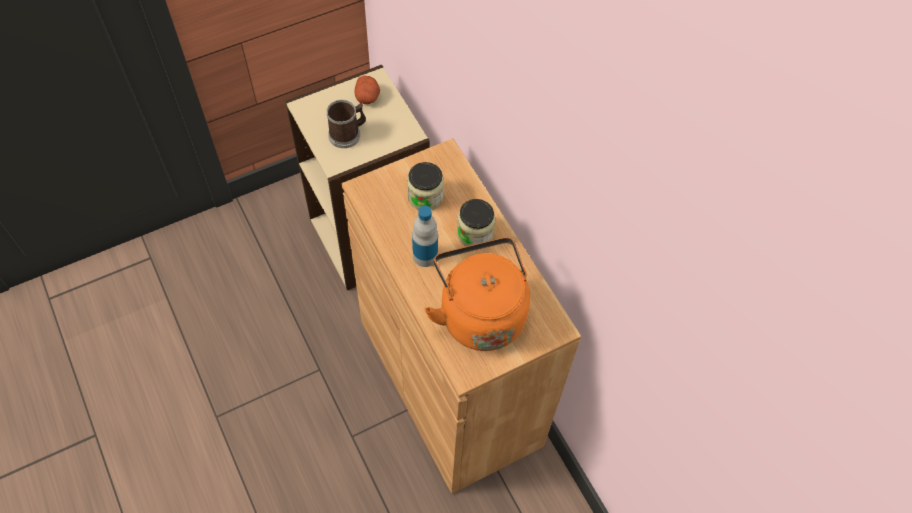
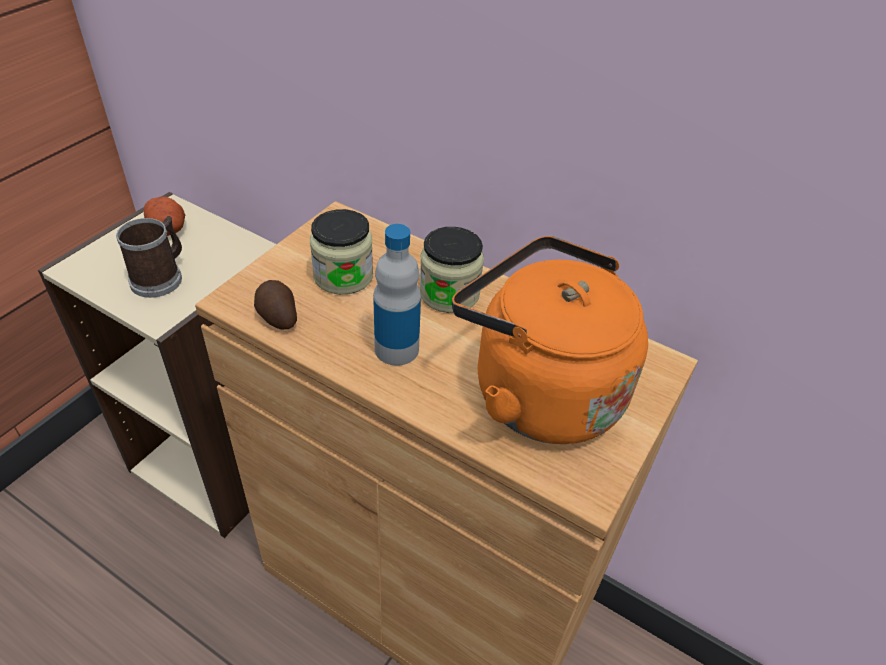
camera: 30 degrees left, 15 degrees down
(377, 209) = (277, 316): none -> potato

